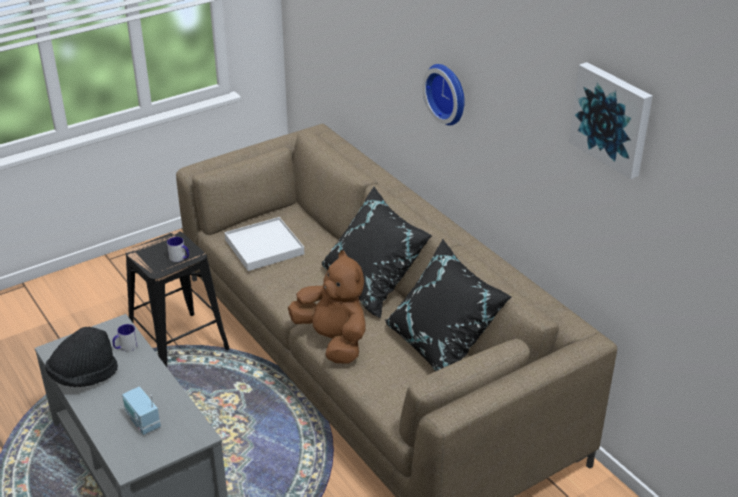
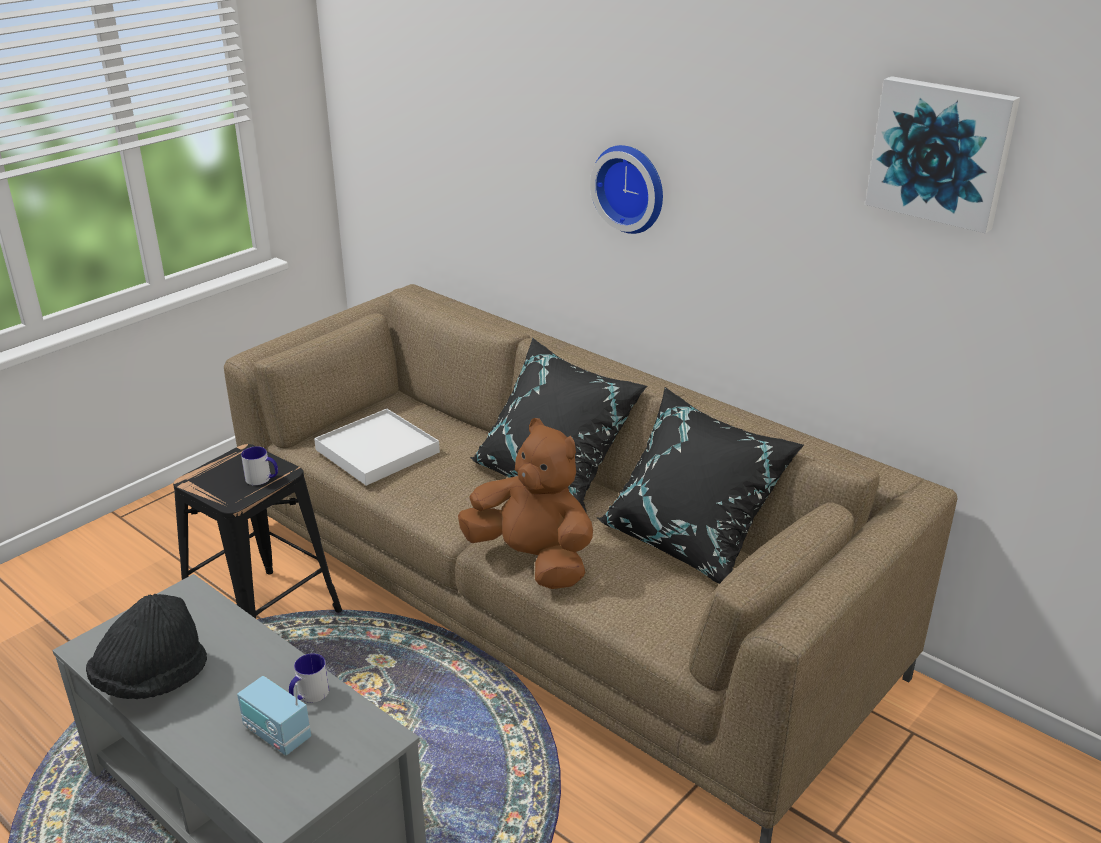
camera: 15 degrees left, 5 degrees down
(125, 347) = (209, 623): mug -> mug (309, 695)

